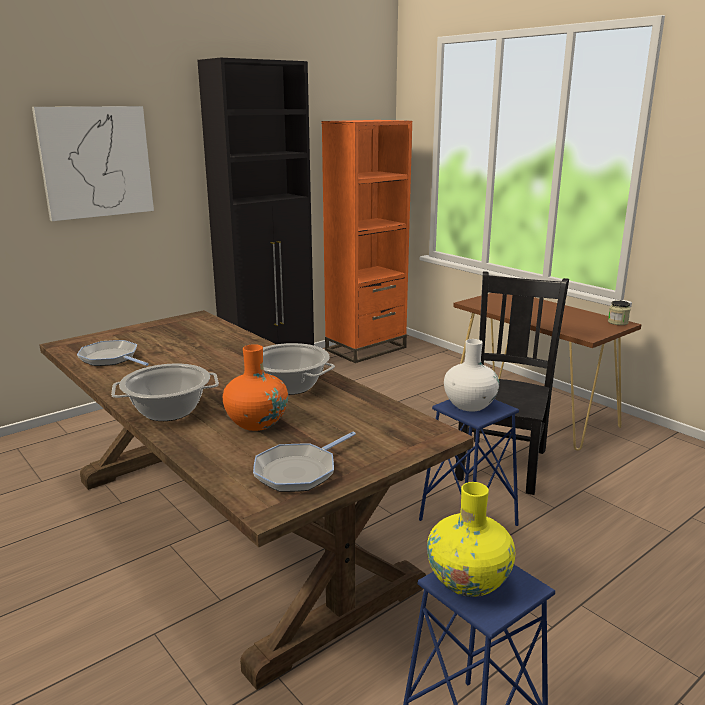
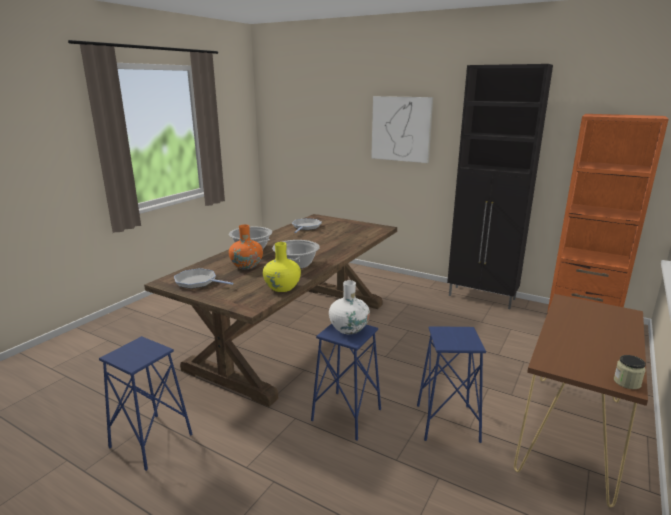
camera: 70 degrees right, 0 degrees up
(468, 581) = (139, 348): yellow vase -> yellow vase (282, 288)
(502, 462) = (447, 423): black chair -> blue stool

